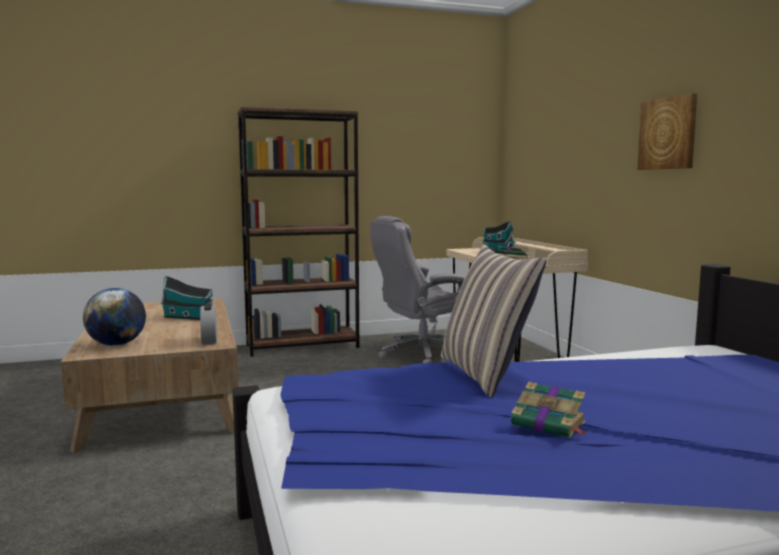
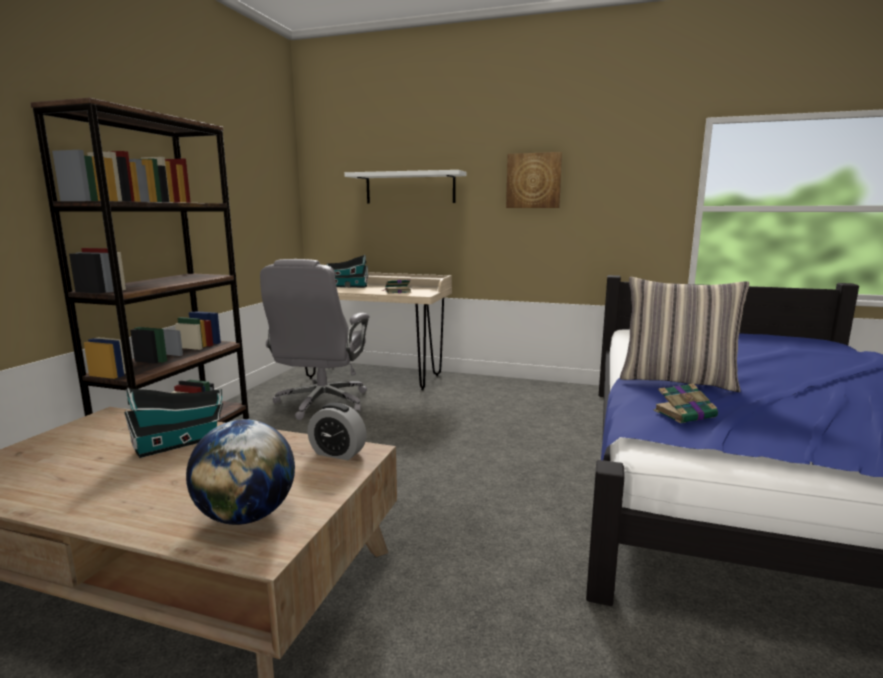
camera: 55 degrees left, 5 degrees up
(549, 424) = (811, 393): book -> book (686, 414)
(567, 150) = (410, 188): none -> white shelf

